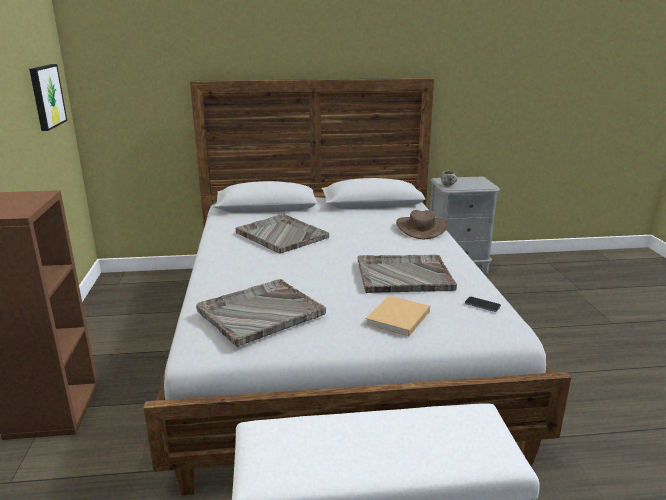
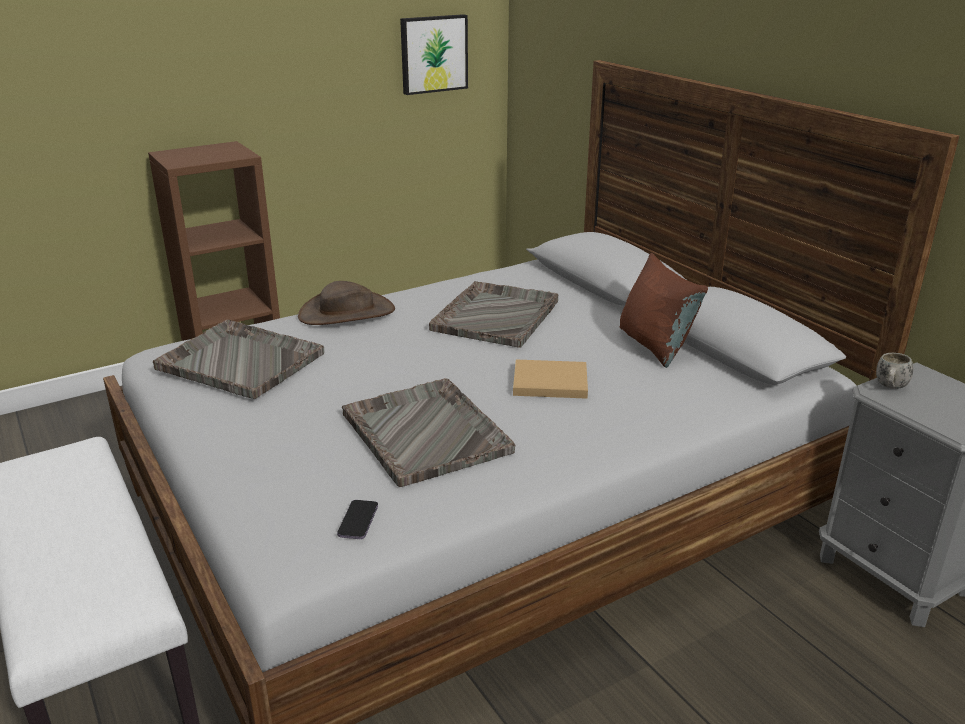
camera: 65 degrees right, 5 degrees up
(356, 214) = (655, 346): none -> brown pillow
(397, 318) = (273, 453): beige book -> beige book (547, 382)
(421, 228) = (653, 413): brown hat -> brown hat (347, 313)

